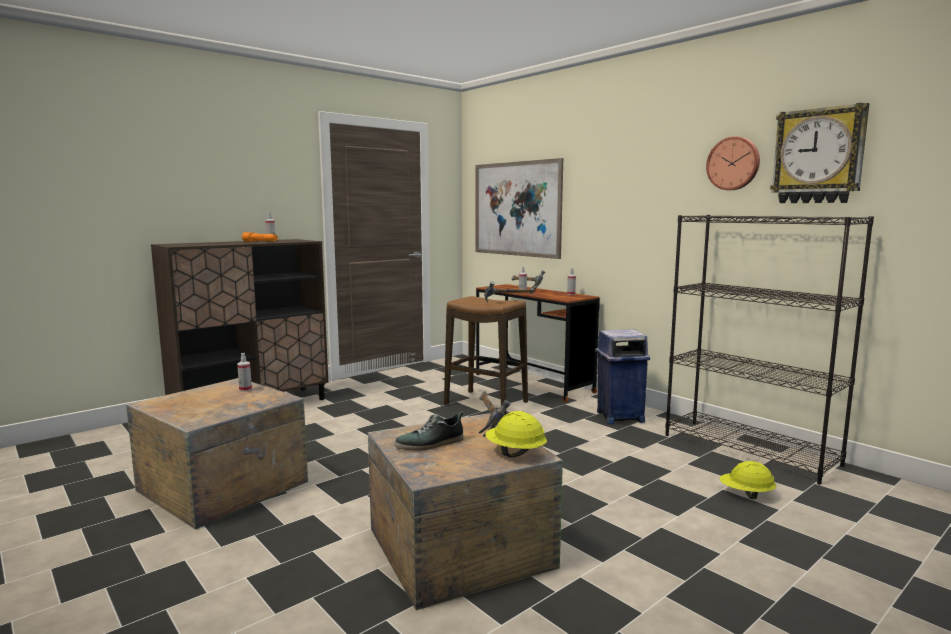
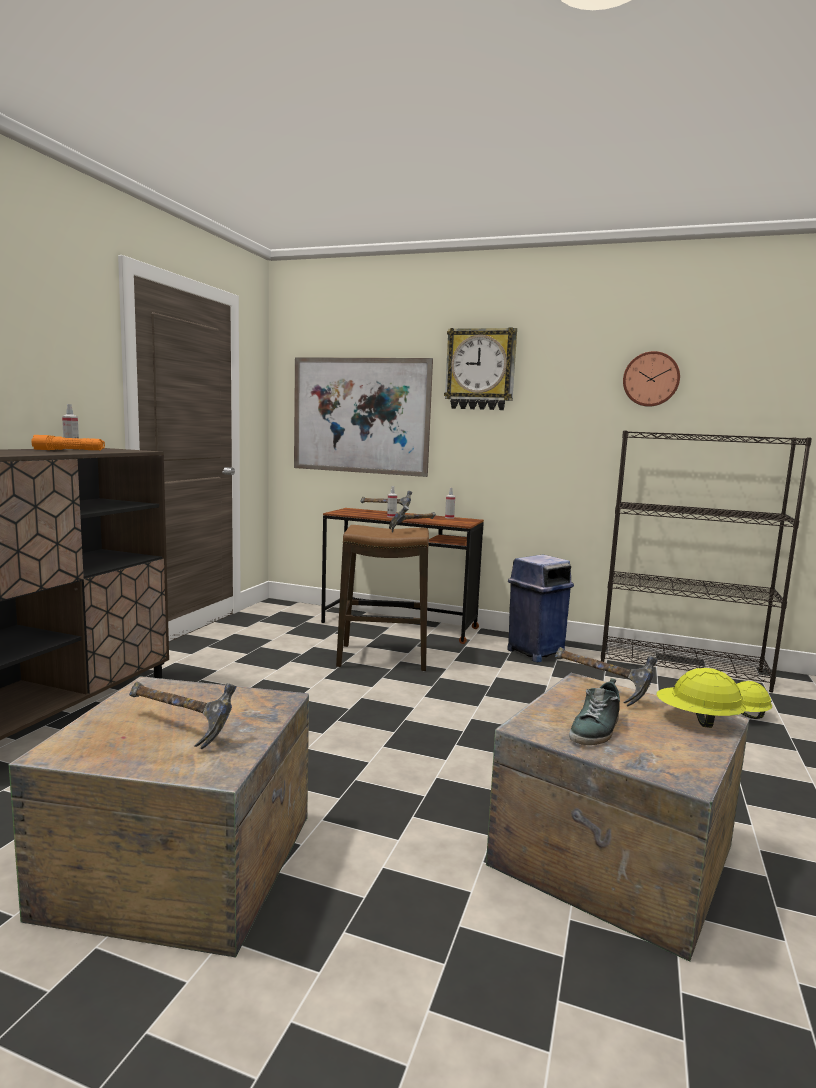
camera: 30 degrees left, 0 degrees up
(212, 403) = (181, 729): none -> hammer
(245, 389) = (192, 695): spray bottle -> none
(818, 156) = (740, 378): wall clock -> wall clock (480, 369)

